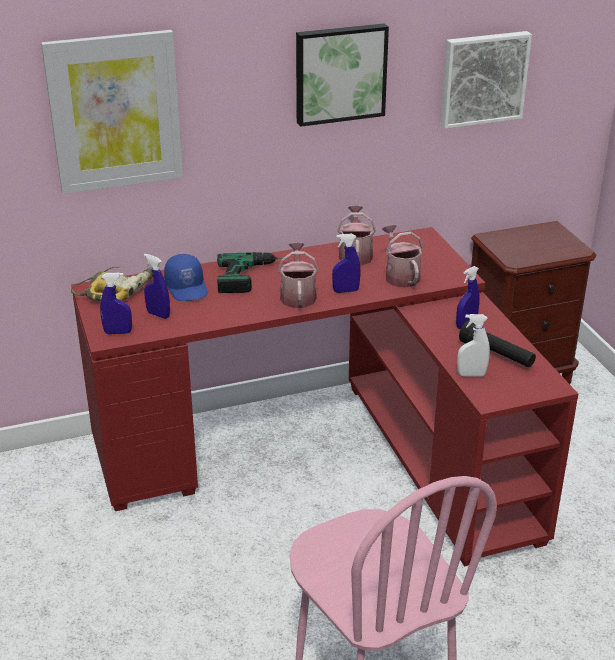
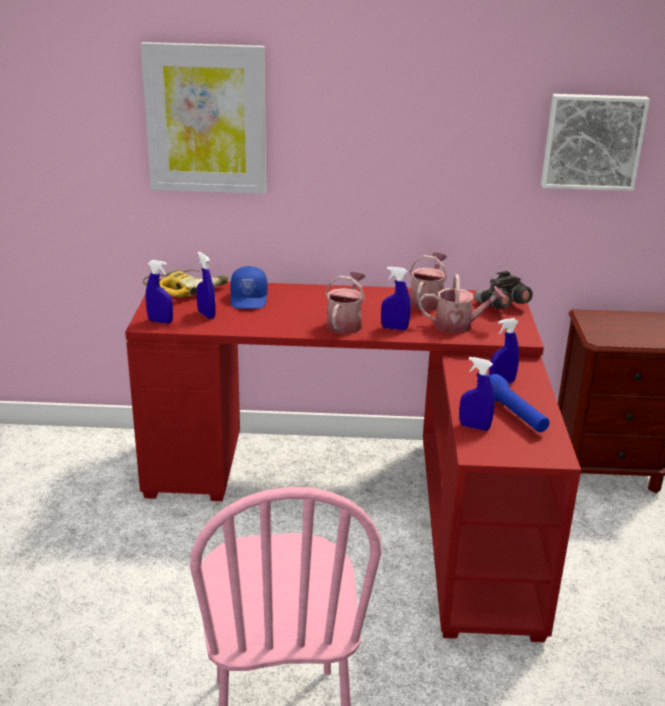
camera: 20 degrees right, 5 degrees down
(254, 276) = (317, 301): power drill -> none
(339, 73) = (433, 113): picture -> none
(400, 275) = (459, 325): watering can -> watering can turned 90 degrees clockwise
(423, 247) = (501, 306): none -> grey binoculars
(471, 375) = (474, 427): white spray bottle -> blue spray bottle
(496, 355) = (514, 415): black flashlight -> blue flashlight

